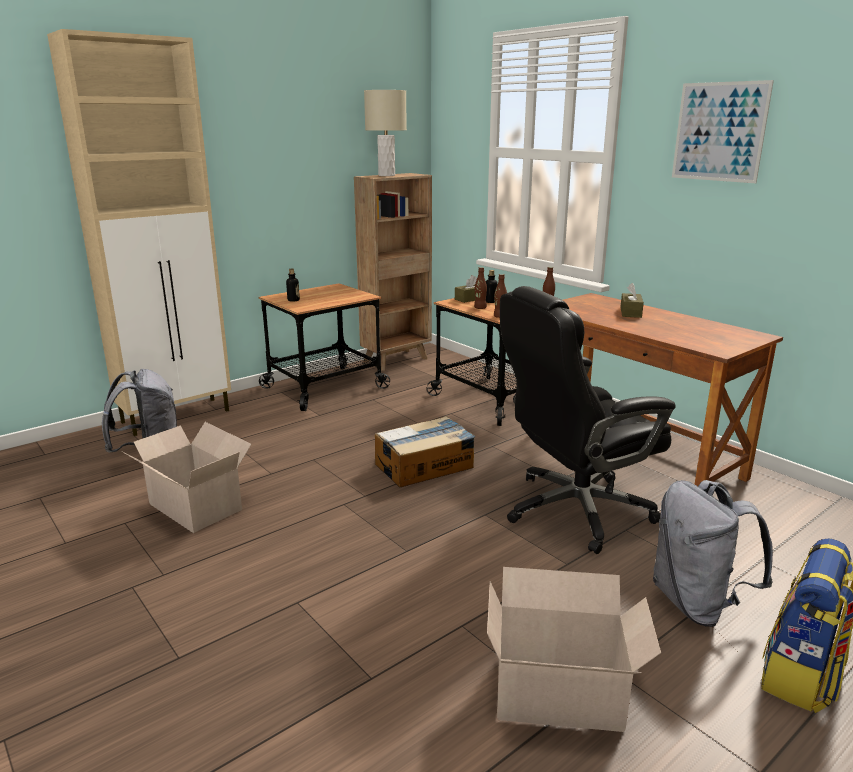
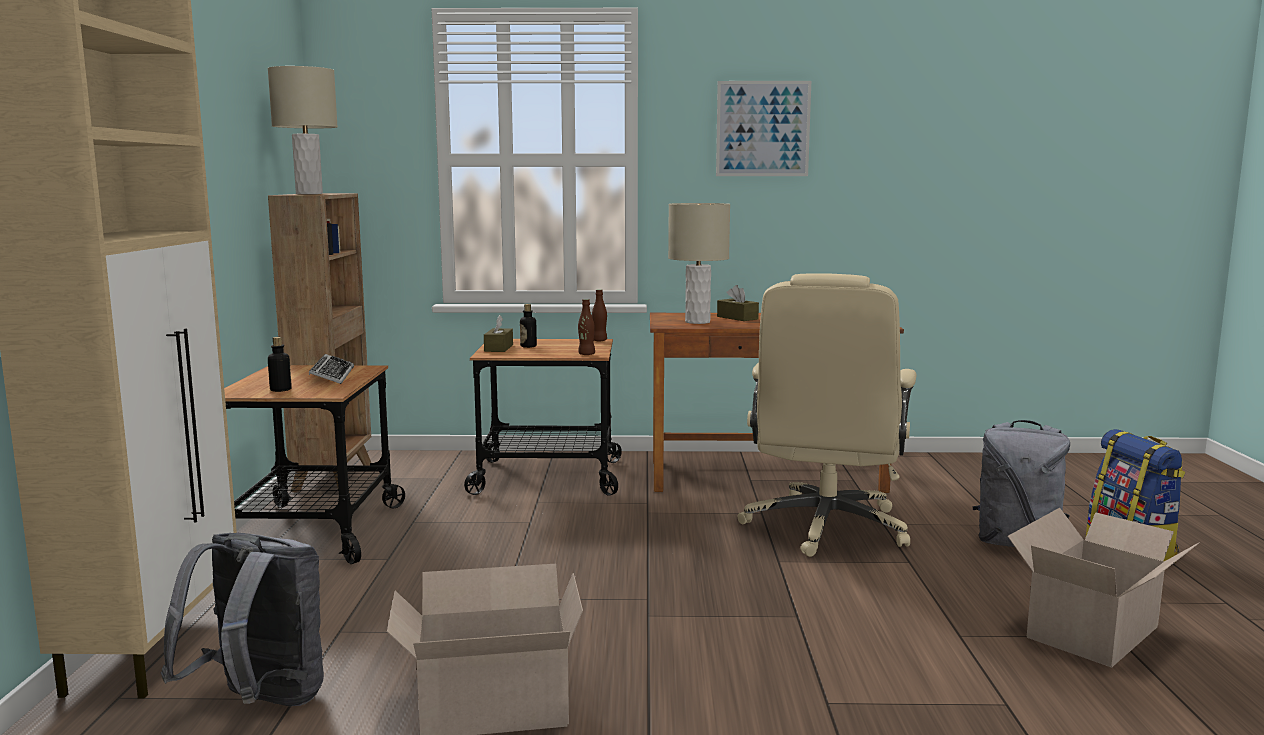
camera: 50 degrees left, 10 degrees down
(338, 296) = (332, 375): none -> keyboard
(425, 466) = (634, 551): cardboard box -> none
(480, 308) = (540, 352): brown bottle -> none
(575, 510) = (825, 527): black office chair -> beige office chair
(585, 309) = (697, 322): none -> beige table lamp

